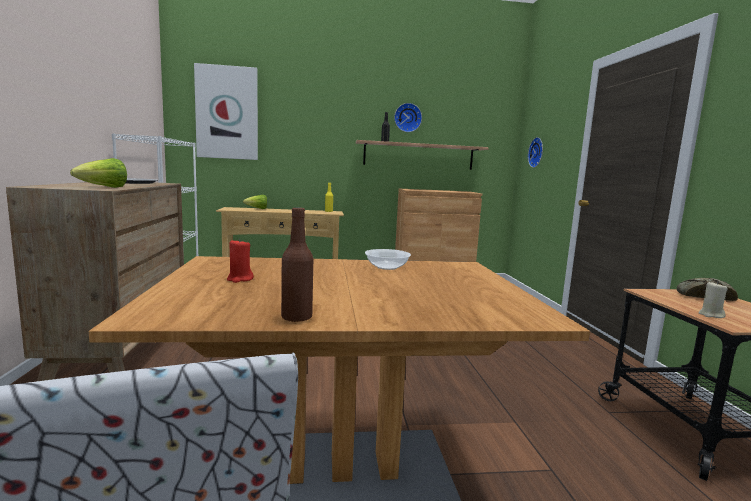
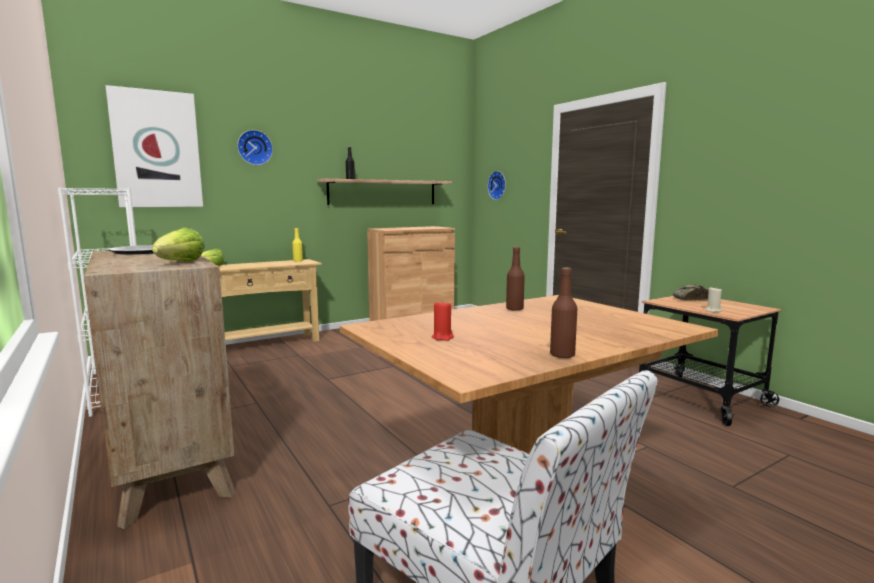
camera: 25 degrees left, 0 degrees up
(386, 267) = (514, 309): bowl -> brown bottle
(407, 117) = (369, 152): wall clock -> wall clock (254, 147)

